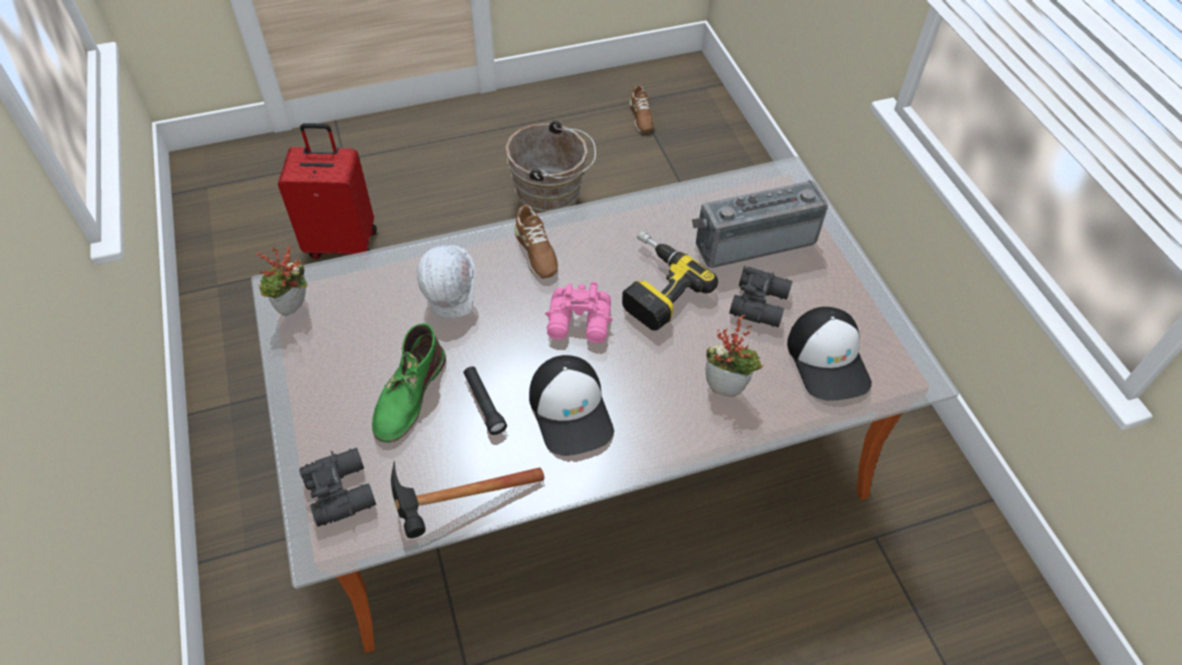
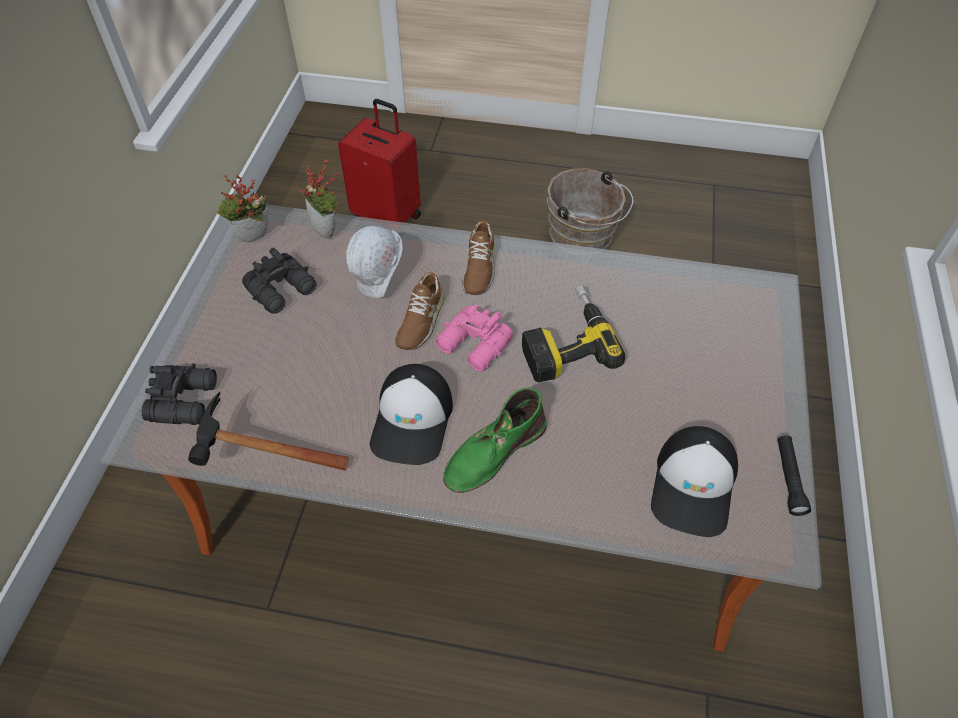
camera: 30 degrees right, 0 degrees up
(409, 395) = (289, 346): green boot -> green boot (493, 452)
(484, 404) = (344, 381): black flashlight -> black flashlight (788, 478)
(641, 116) = (710, 200): brown shoe -> brown shoe (420, 320)
(727, 386) = (572, 464): potted plant -> potted plant (328, 230)
(753, 239) = (693, 337): radio -> none
(761, 303) = (660, 400): black binoculars -> black binoculars (283, 290)

